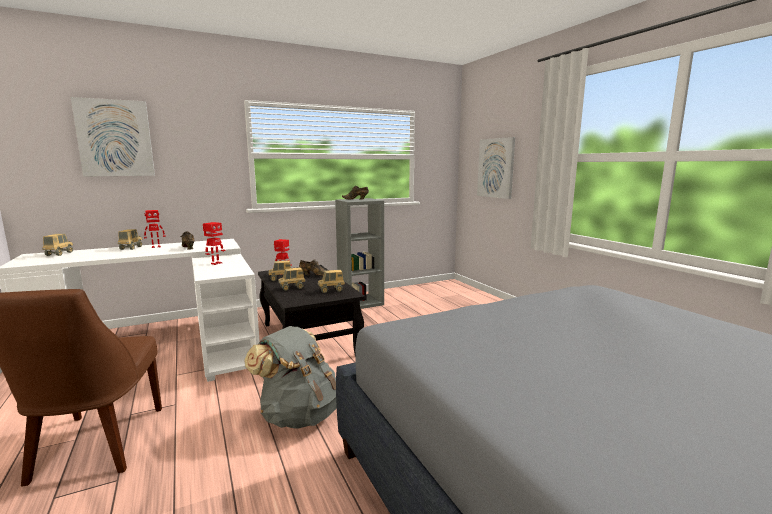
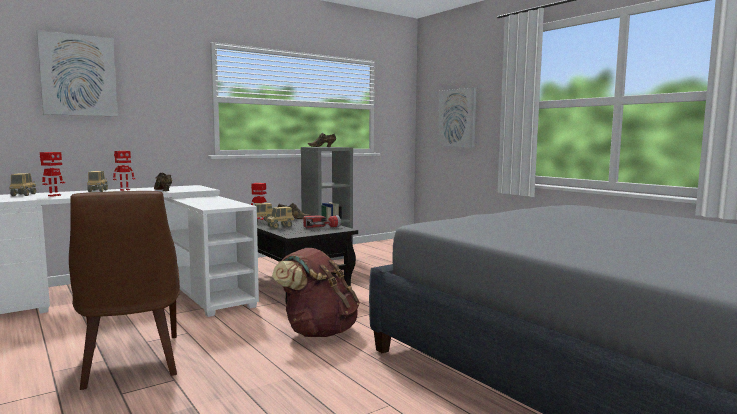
camera: 10 degrees left, 5 degrees down
(216, 263) = (204, 201): toy robot -> toy robot (54, 195)
(299, 415) = (318, 332): grey backpack -> brown backpack
(331, 290) = (321, 227): toy truck -> flashlight

